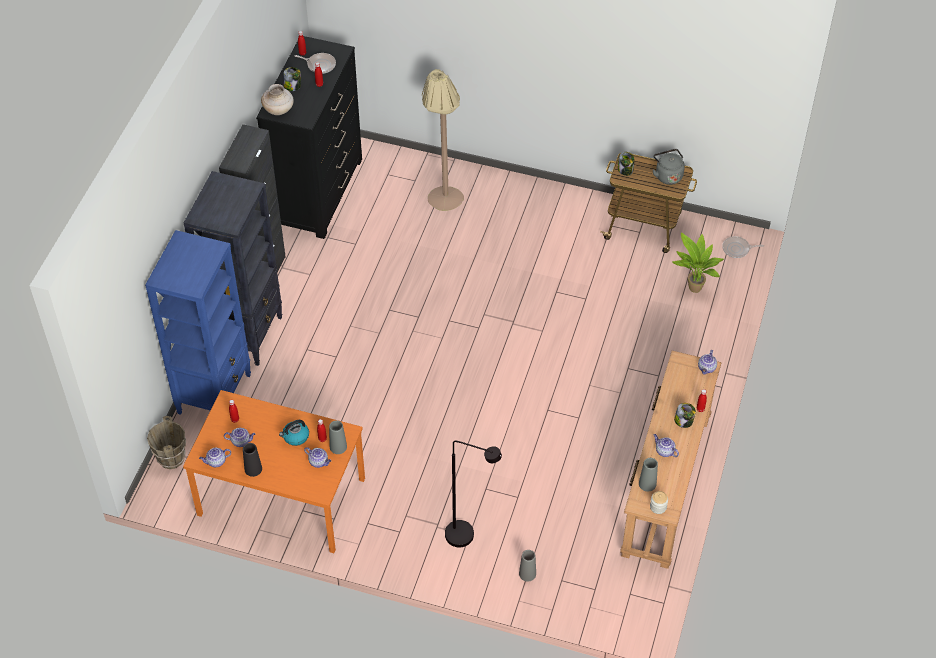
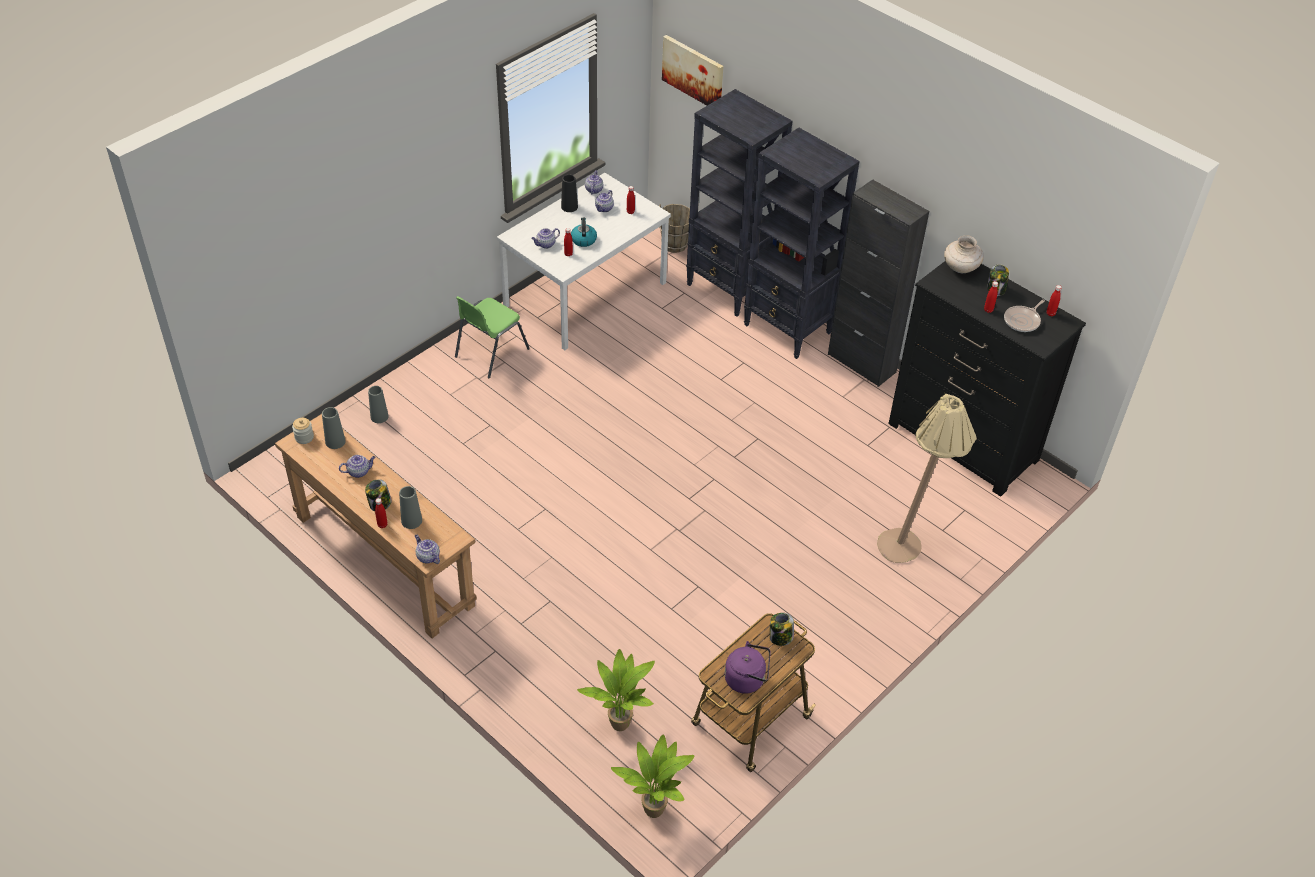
camera: 115 degrees right, 5 degrees down
(119, 335) = (693, 72): none -> picture
(215, 393) = (729, 289): blue bookcase -> black bookcase
(282, 496) = (585, 295): orange dining table -> white dining table
(338, 447) = (552, 260): grey vase -> grey vase (411, 521)
(401, 532) = (490, 353): none -> green chair
(467, 536) = (450, 393): black floor lamp -> none
(667, 175) = (747, 679): grey kettle -> purple kettle
(737, 249) = (654, 808): frying pan -> potted plant

